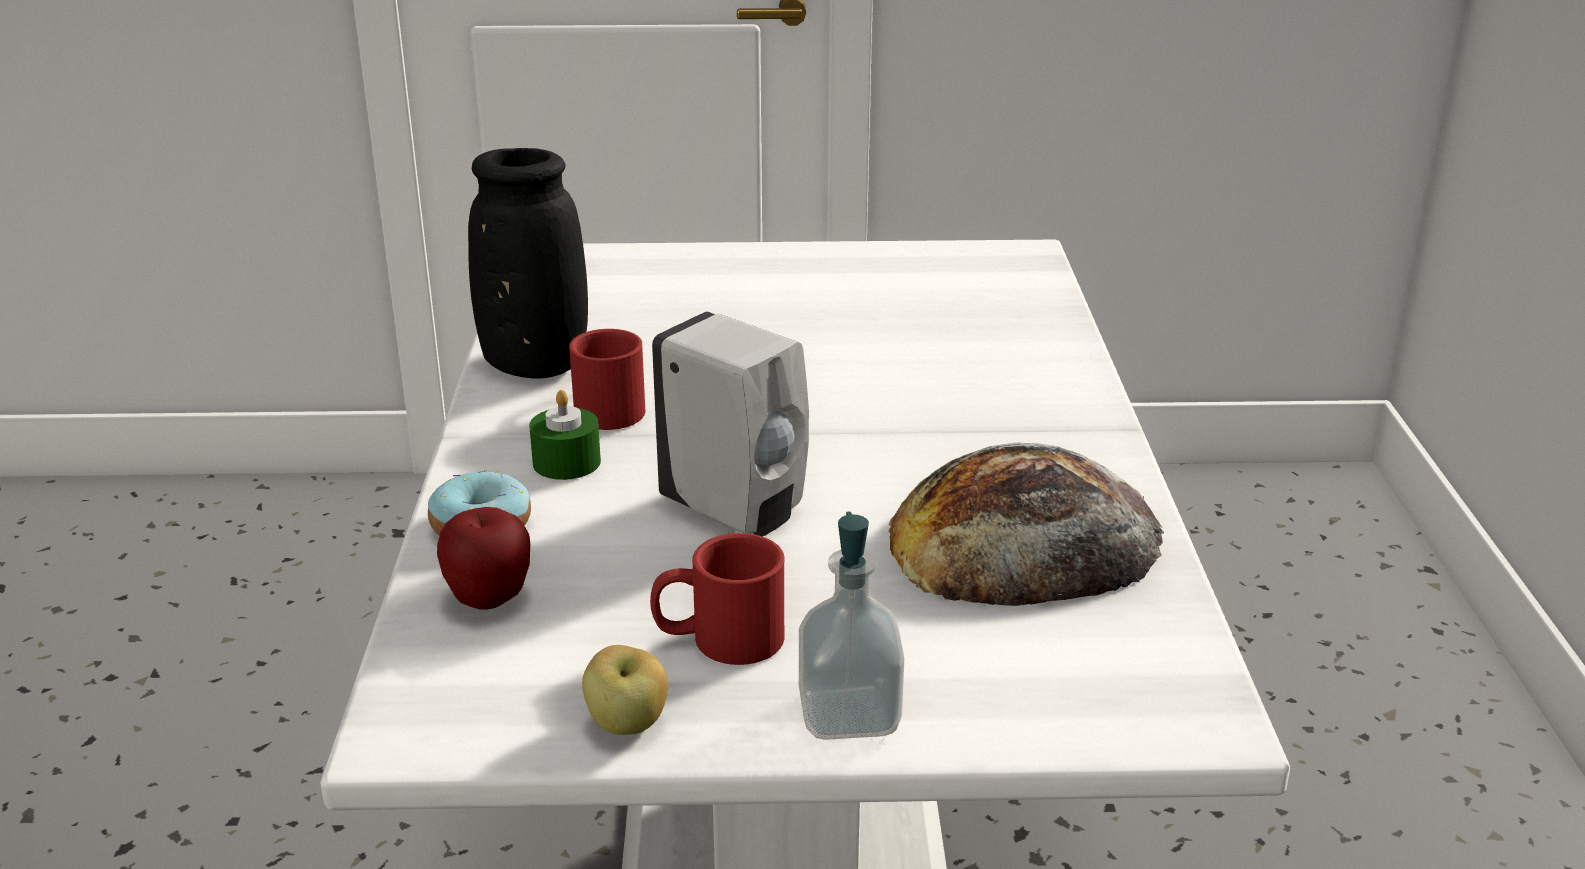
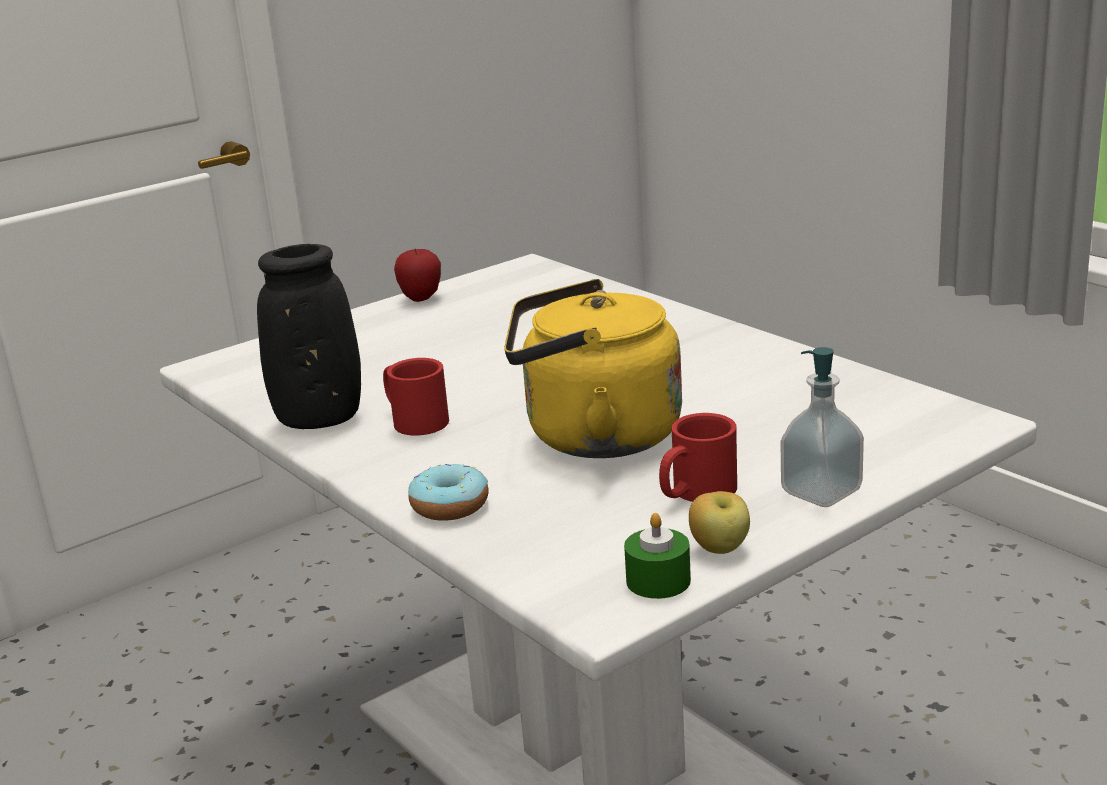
camera: 35 degrees left, 5 degrees down
(489, 600) = (528, 535): apple -> apple (421, 298)
(566, 462) = (442, 456): green candle -> green candle (658, 581)
(737, 511) = (593, 437): white soap dispenser -> yellow kettle
(1025, 537) = (766, 386): bread -> none

